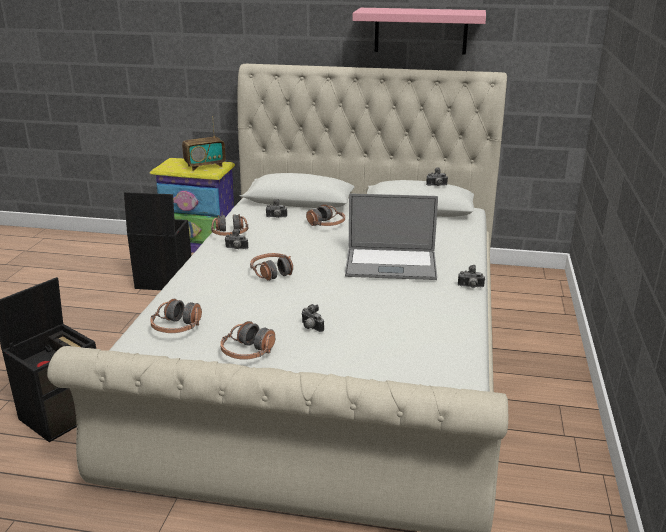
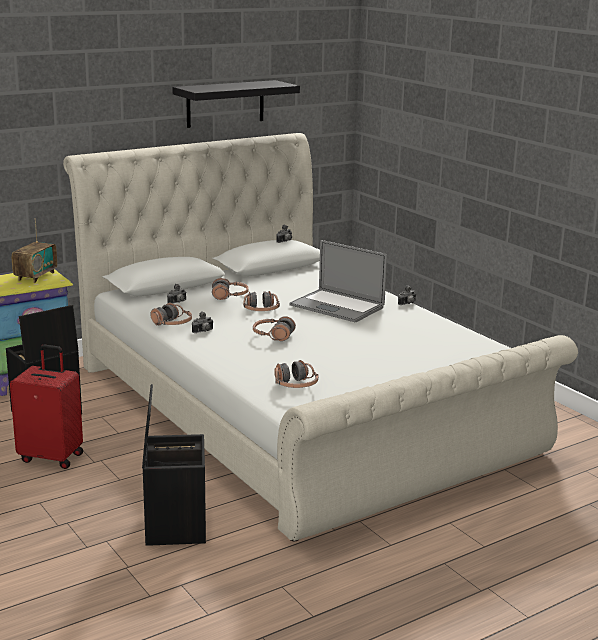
camera: 45 degrees left, 5 degrees down
(106, 316) = (52, 457): none -> red suitcase
(248, 352) = (368, 381): headphones -> headphones (261, 311)
(310, 328) = (371, 356): camera -> none
(390, 264) = (337, 306): laptop -> laptop turned 75 degrees clockwise
(420, 31) = (225, 103): pink shelf -> black shelf

